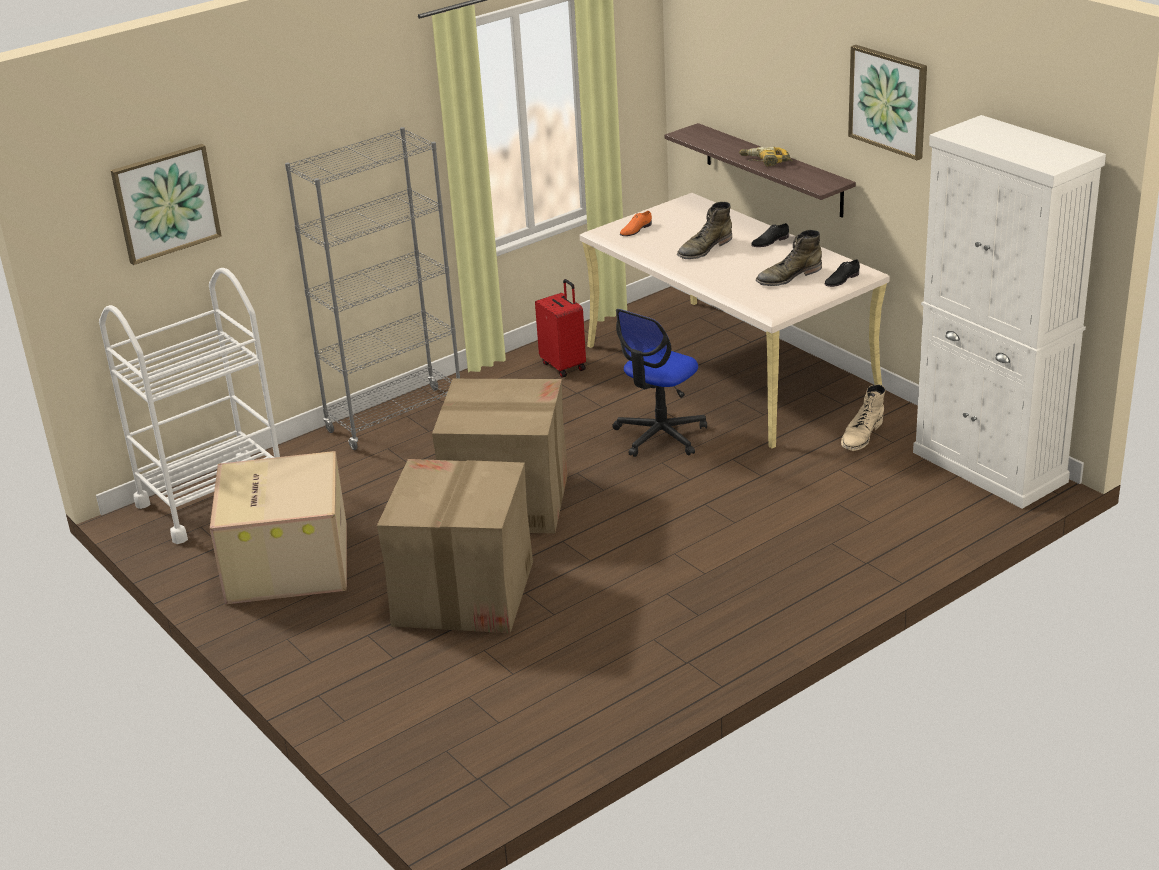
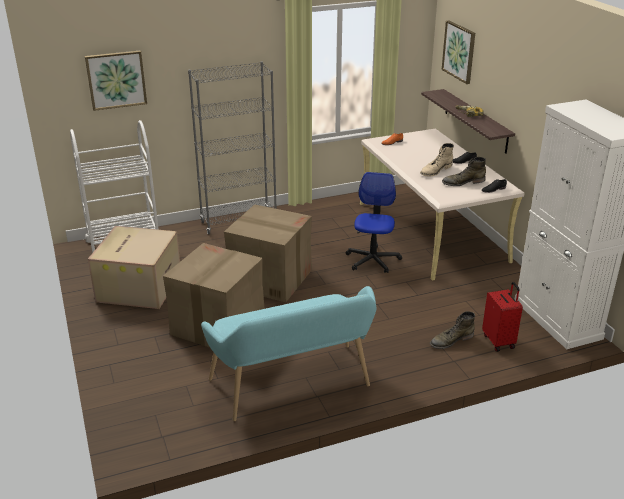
camera: 15 degrees right, 0 degrees up
(564, 366) = (341, 212): red suitcase -> red suitcase (499, 341)
(642, 657) = (294, 386): none -> turquoise bench
(660, 436) = (372, 260): office chair -> office chair turned 135 degrees clockwise
(704, 249) = (423, 159): green boot -> green boot (451, 340)
(861, 435) = (488, 284): beige boot -> beige boot (435, 170)
(889, 101) = (538, 85): picture -> picture (459, 51)

